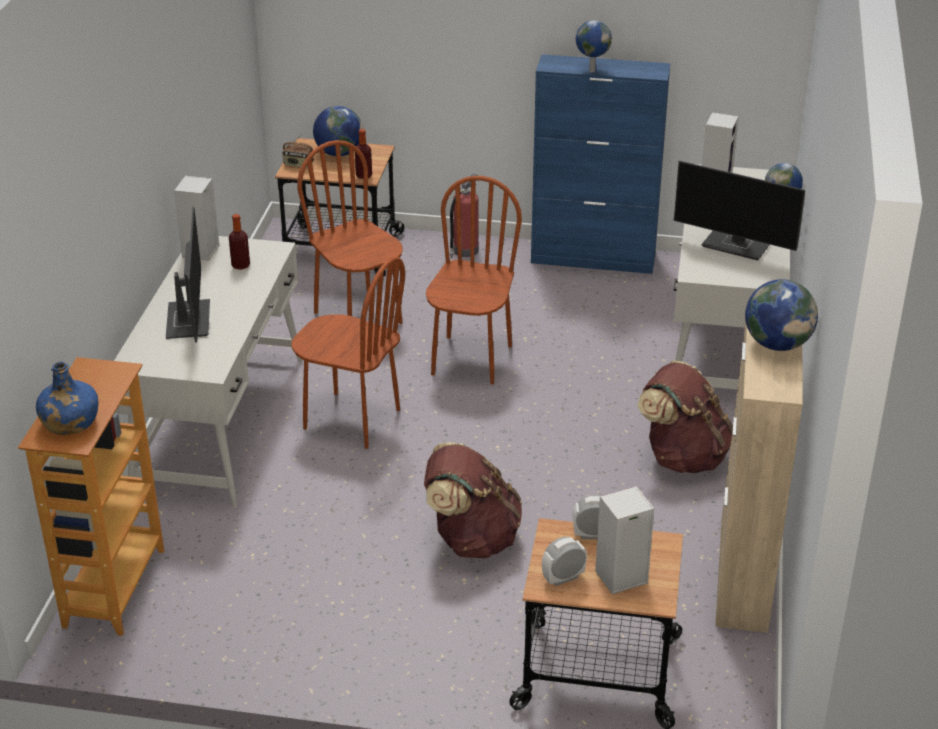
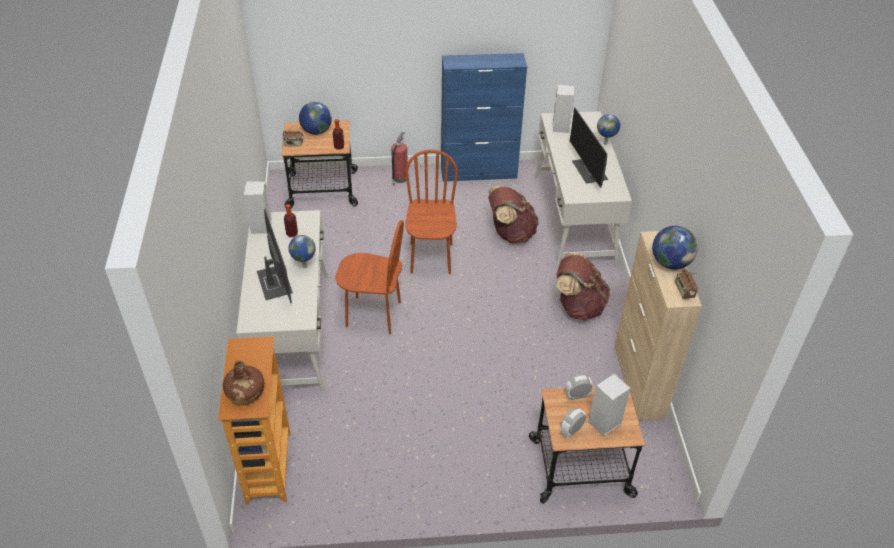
camera: 15 degrees left, 10 degrees up
(69, 423) = (245, 393): blue bottle -> brown bottle
(358, 317) = (351, 238): brown chair -> none
(471, 539) = (476, 388): brown backpack -> brown backpack (510, 233)
(591, 71) = (478, 65): globe -> globe (304, 266)
(737, 245) = (590, 171): monitor -> monitor turned 60 degrees clockwise
(782, 381) = (684, 291): none -> radio

